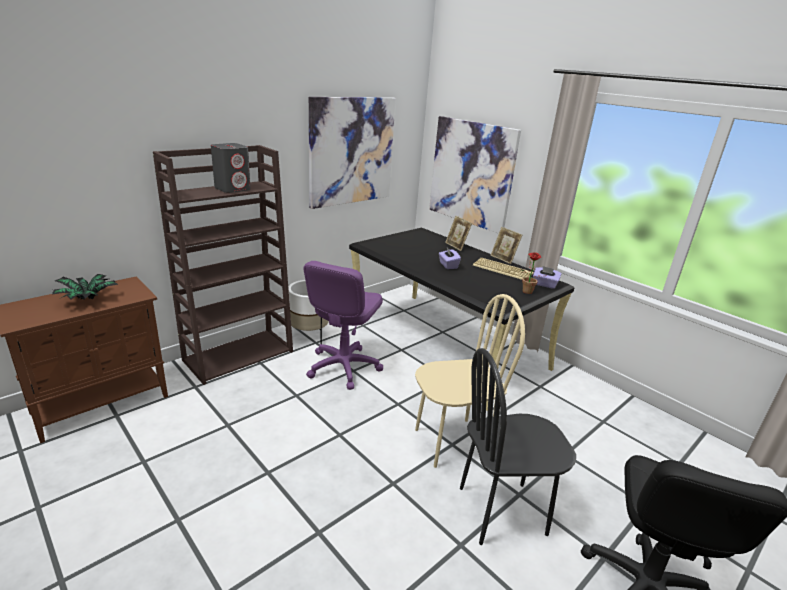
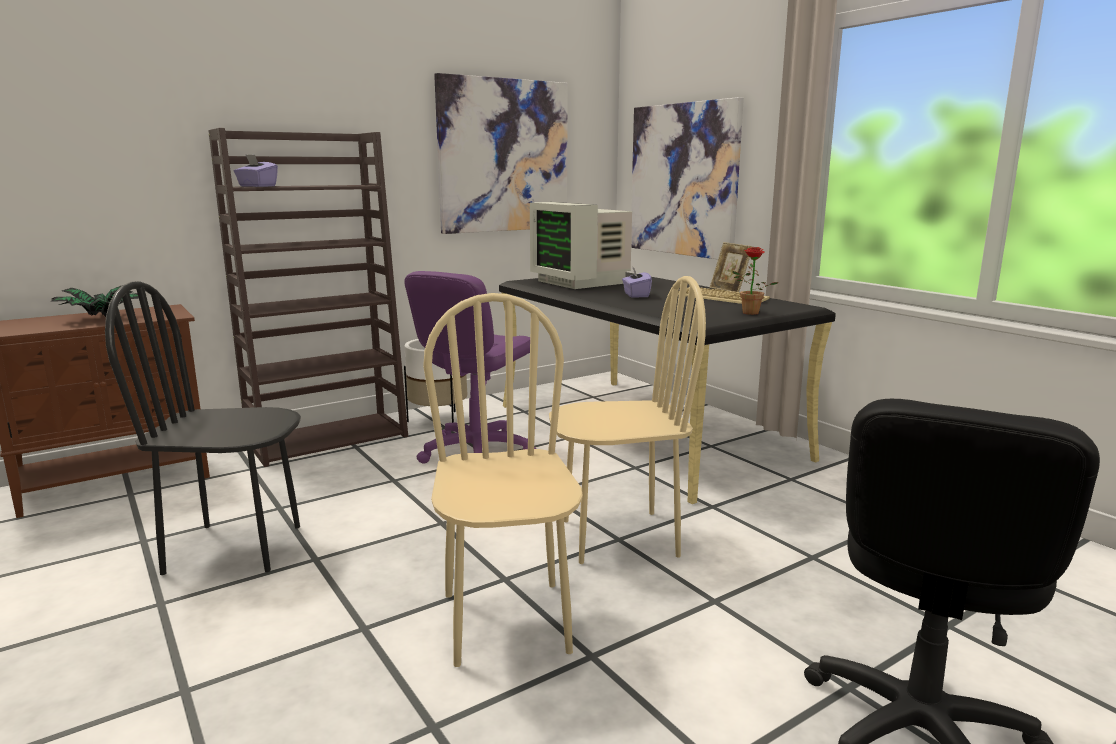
camera: 10 degrees right, 10 degrees down
(233, 189) = (317, 185): grey speaker -> none
(404, 520) = (507, 622): none -> beige chair
(405, 245) = (581, 282): none -> monitor
(456, 246) = (660, 282): picture frame -> none
(502, 511) = (677, 619): black chair -> black chair (234, 548)
(544, 284) = (783, 308): purple tissue box -> purple tissue box (257, 186)

